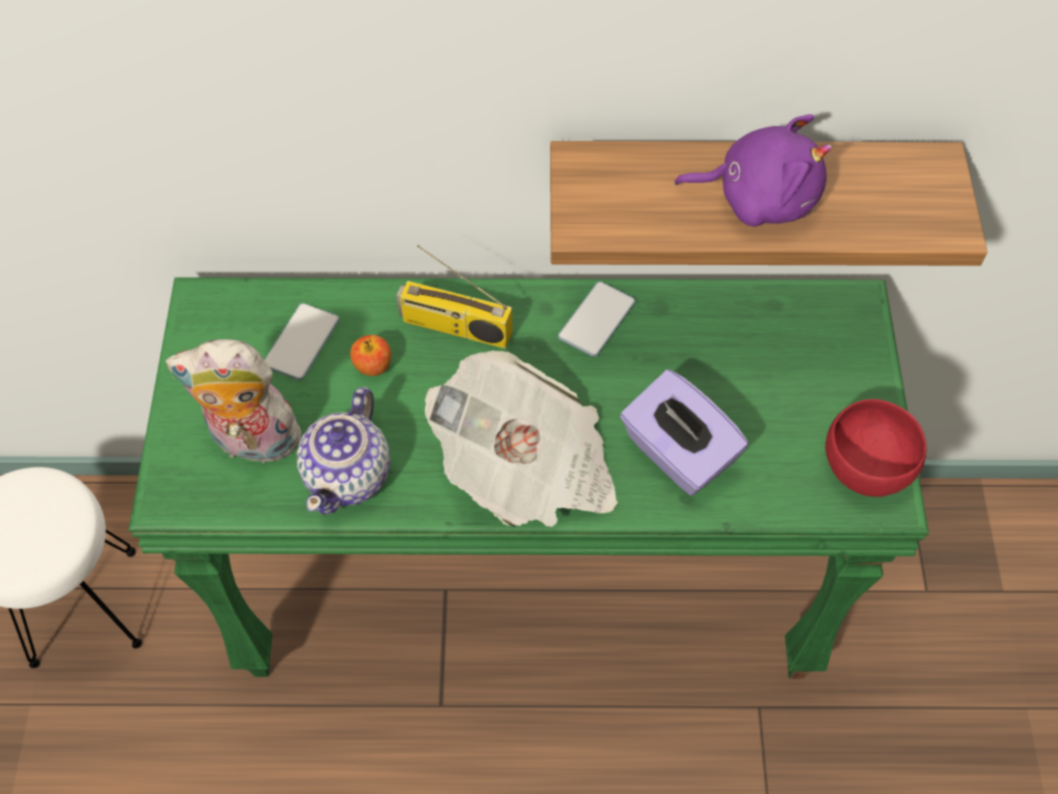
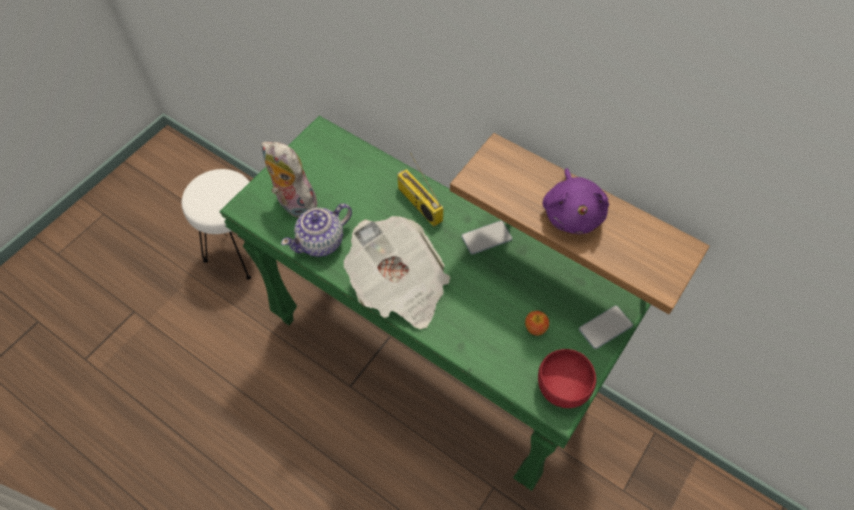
camera: 35 degrees right, 0 degrees up
(301, 342) = (347, 173): phone -> phone (605, 327)
(372, 366) = (369, 200): apple -> apple (535, 328)
(677, 453) = (474, 322): purple tissue box -> none
(758, 197) = (572, 213): purple plush toy -> purple plush toy turned 45 degrees clockwise

